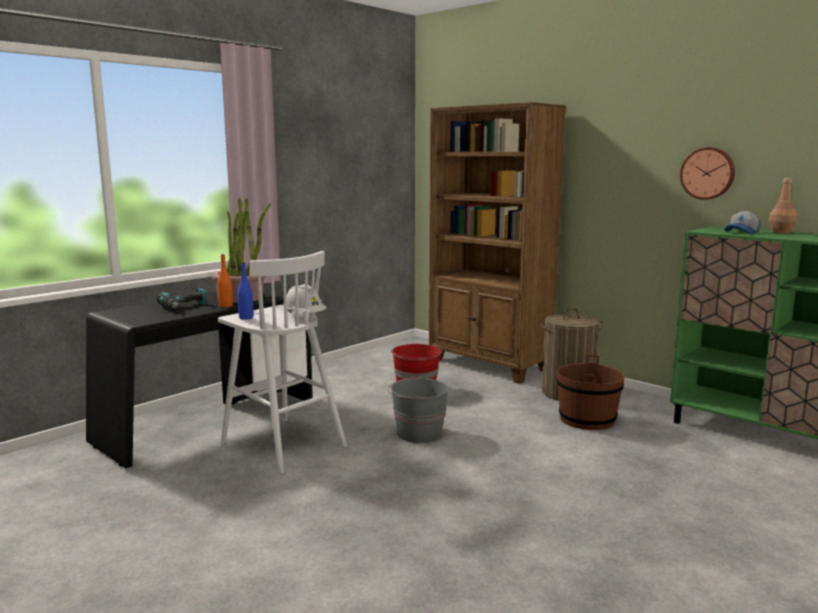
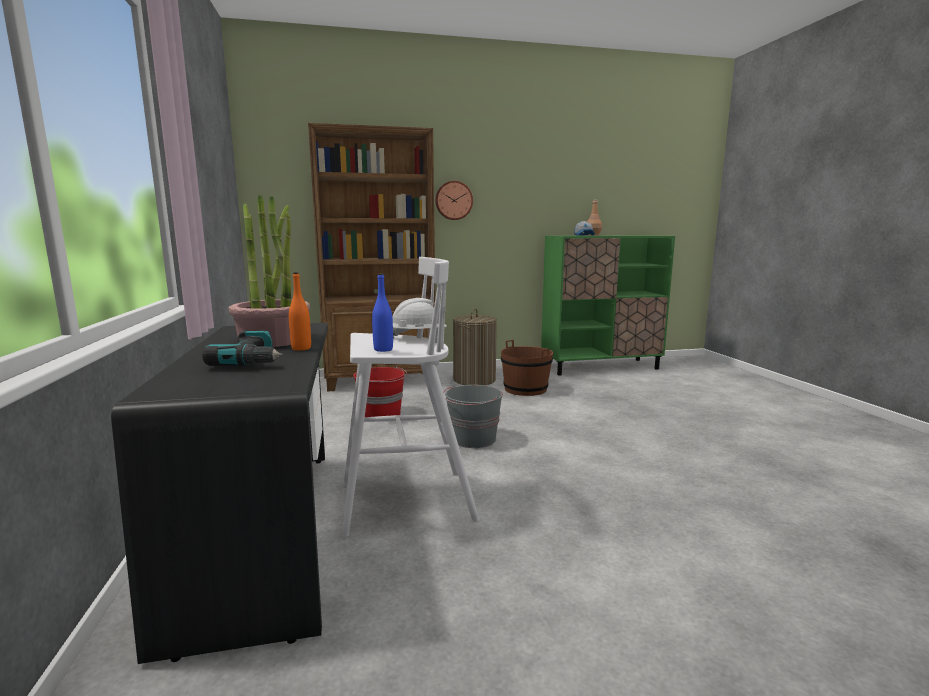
camera: 55 degrees left, 0 degrees up
(708, 173) = (539, 198): wall clock -> wall clock (453, 200)

